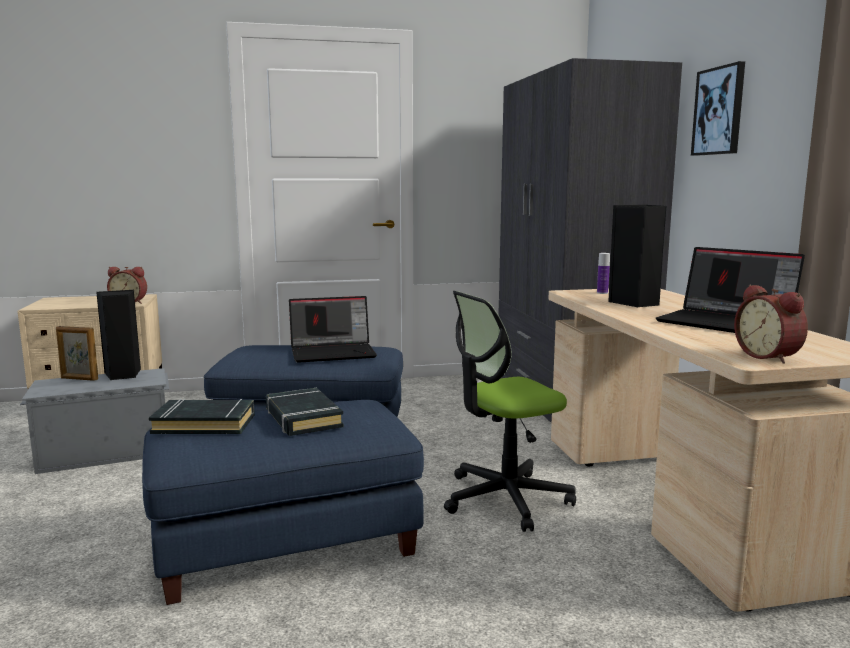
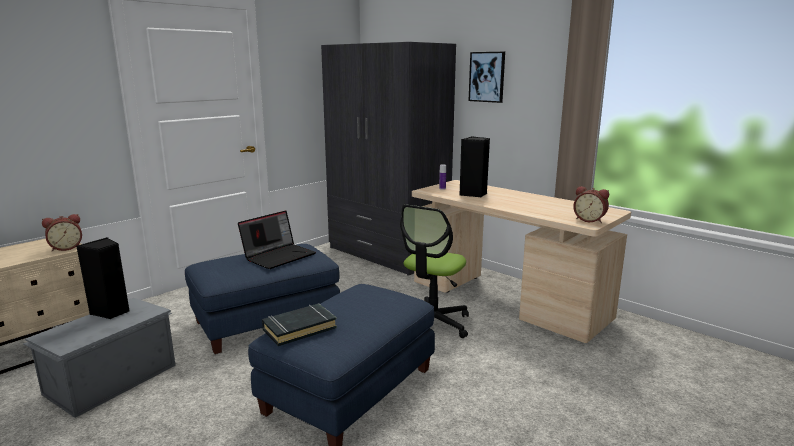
camera: 35 degrees left, 5 degrees up
(79, 379) = (76, 325): picture frame -> none
(302, 418) = (352, 307): black book -> none
(727, 323) = (537, 202): laptop -> none

